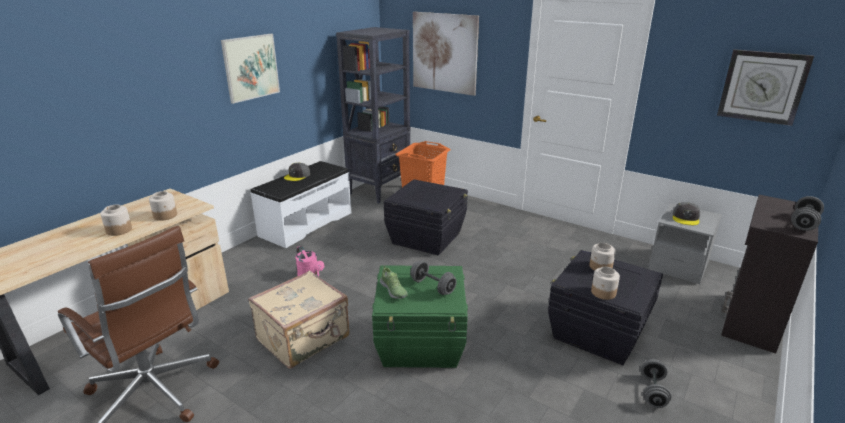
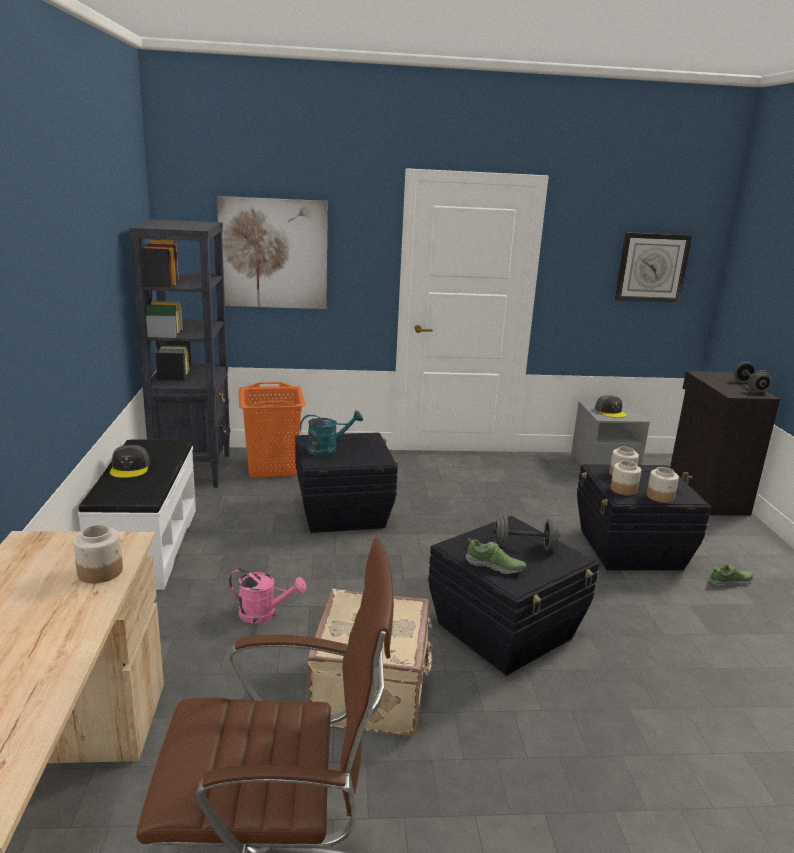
camera: 40 degrees left, 5 degrees down
(119, 230) = (56, 622): jar -> jar (623, 490)
(251, 67) = (64, 289): picture -> none
(416, 192) = (328, 449): none -> turquoise watering can
(421, 343) = (506, 631): green storage box -> black storage box
(653, 391) = (729, 582): grey dumbbell -> shoe

